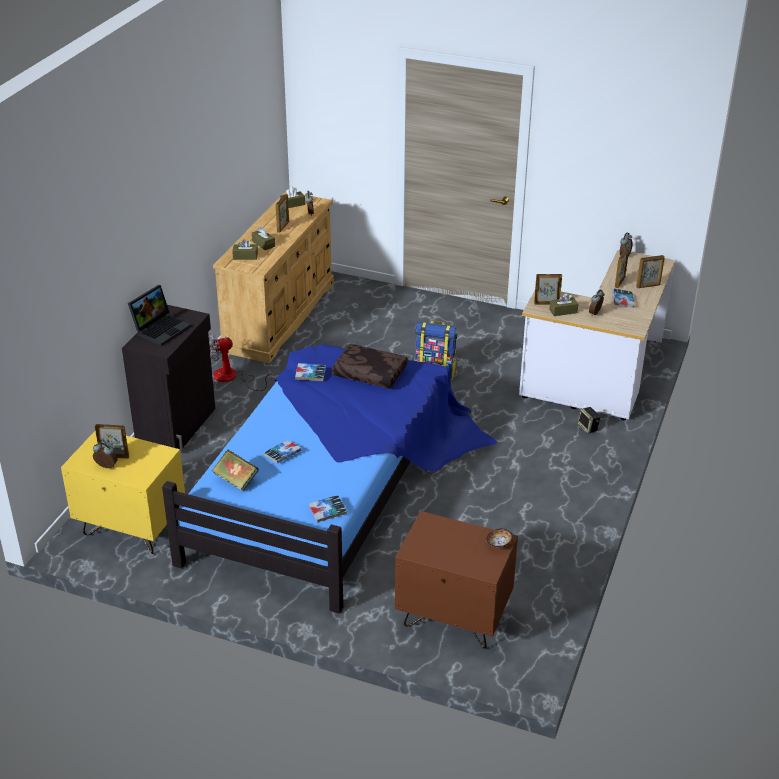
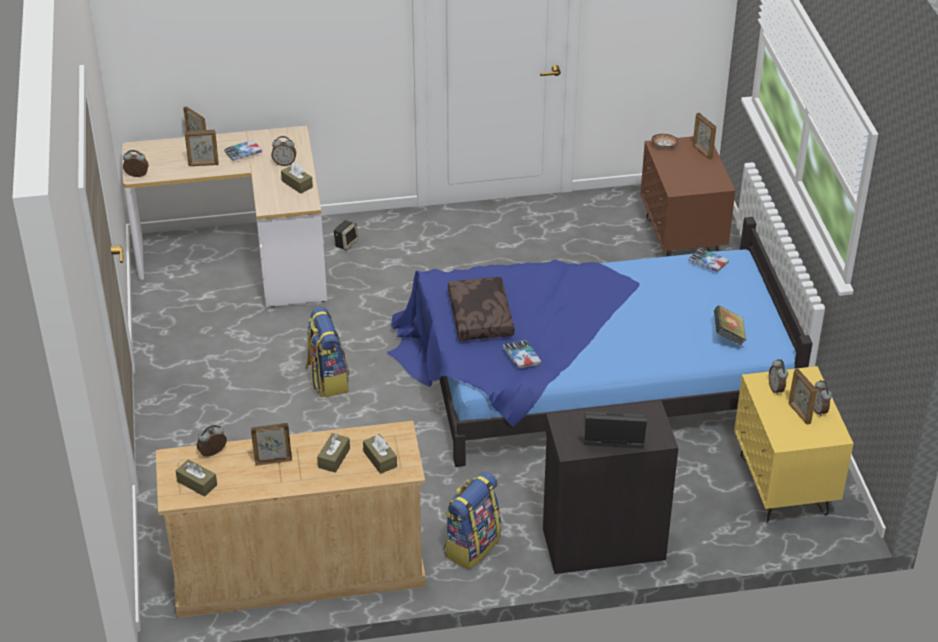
camera: 120 degrees left, 5 degrees up
(148, 458) = (776, 388): none -> alarm clock
(232, 378) = (471, 545): fan -> backpack
(282, 454) = (662, 323): book -> none
(546, 303) = (289, 199): picture frame -> picture frame (702, 152)

